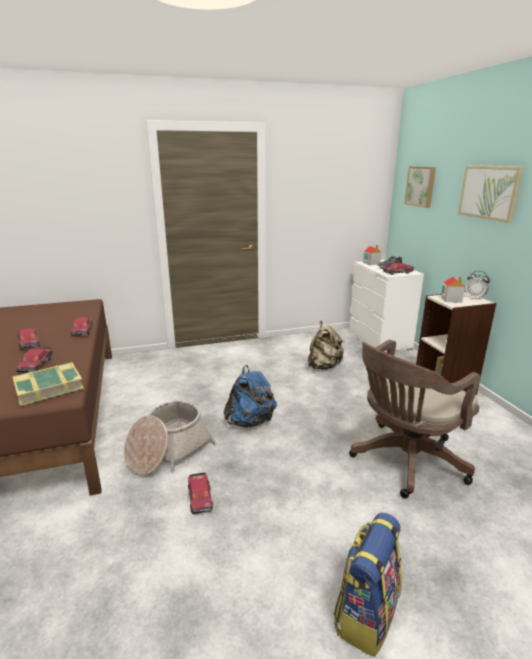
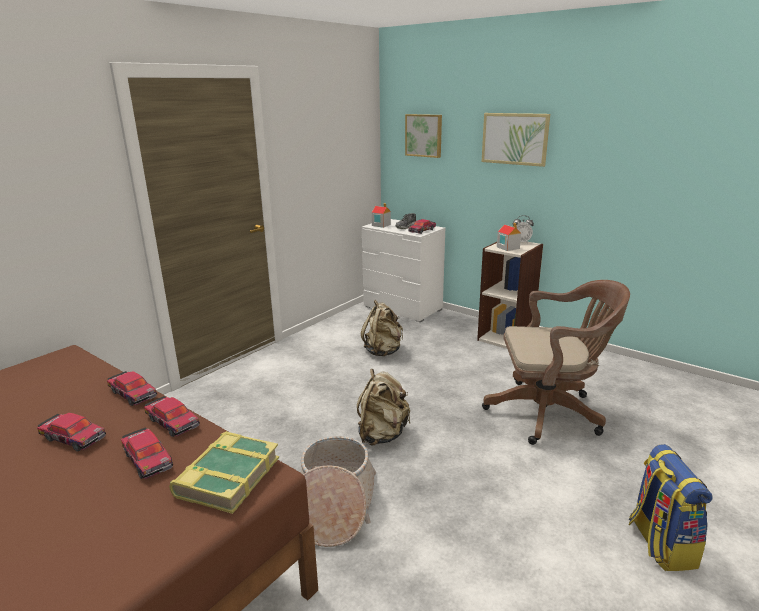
camera: 35 degrees left, 0 degrees up
(200, 497) = (429, 531): toy car -> toy car (172, 421)
(250, 421) = (382, 435): blue backpack -> beige backpack
(404, 461) = (549, 412): brown office chair -> brown office chair turned 105 degrees counterclockwise

